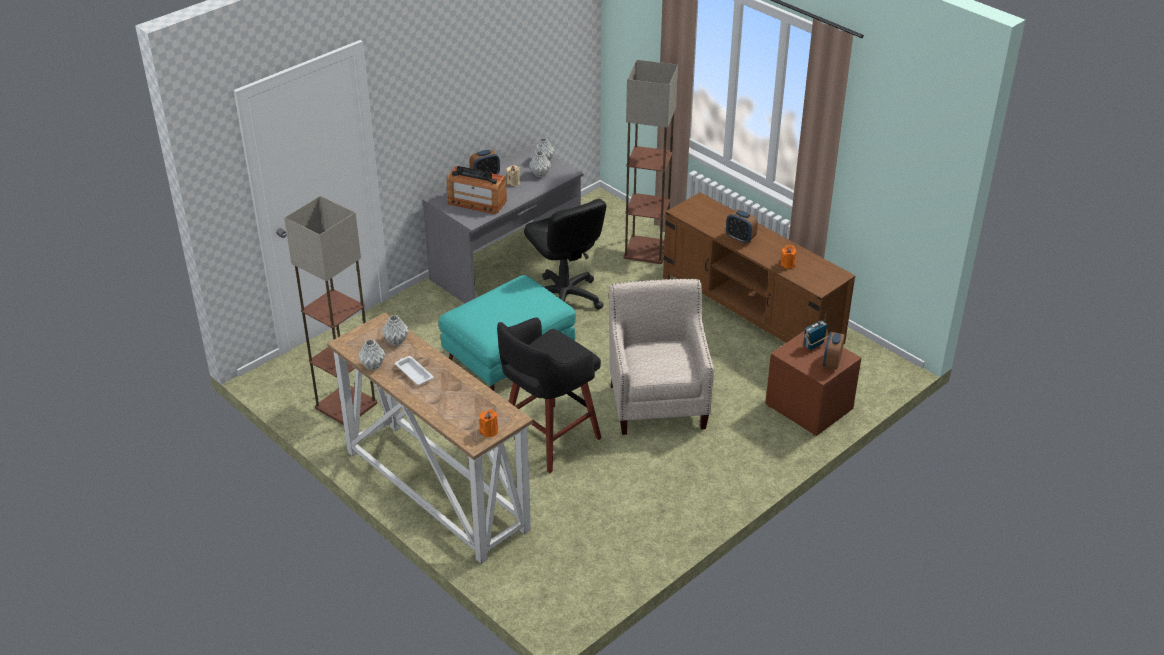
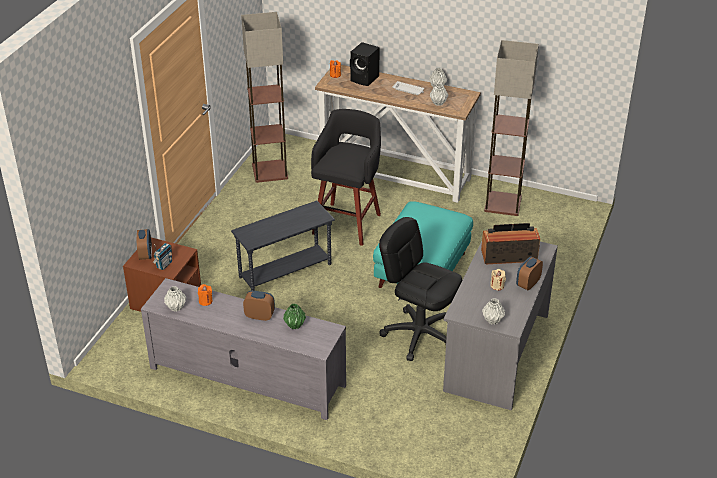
camera: 155 degrees right, 0 degrees up
(454, 410) = (365, 79): none -> black speaker
(540, 174) = (481, 303): grey vase -> grey vase (175, 308)
(645, 251) = (381, 412): floor lamp -> floor lamp (270, 171)
(658, 401) = (285, 271): beige armchair -> grey side table
(712, 223) = (294, 325): none -> green vase
(751, 310) = (246, 376): brown tv stand -> grey tv stand

